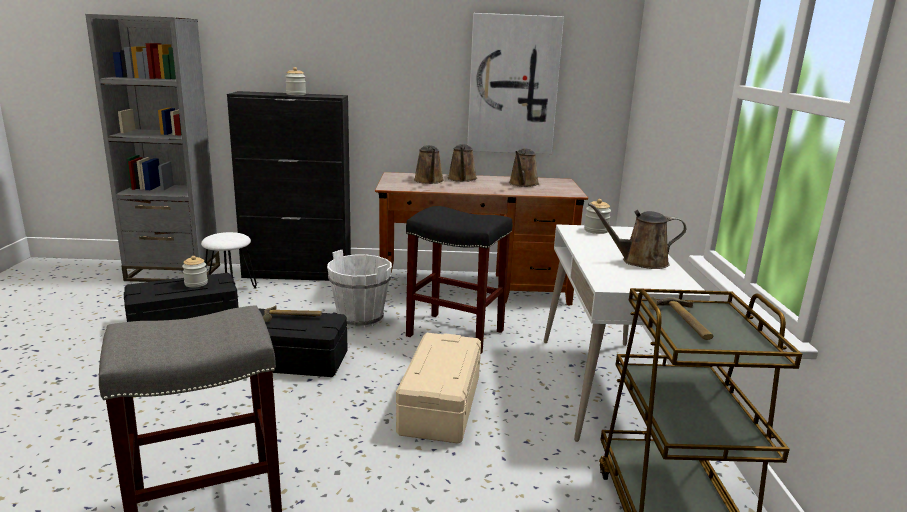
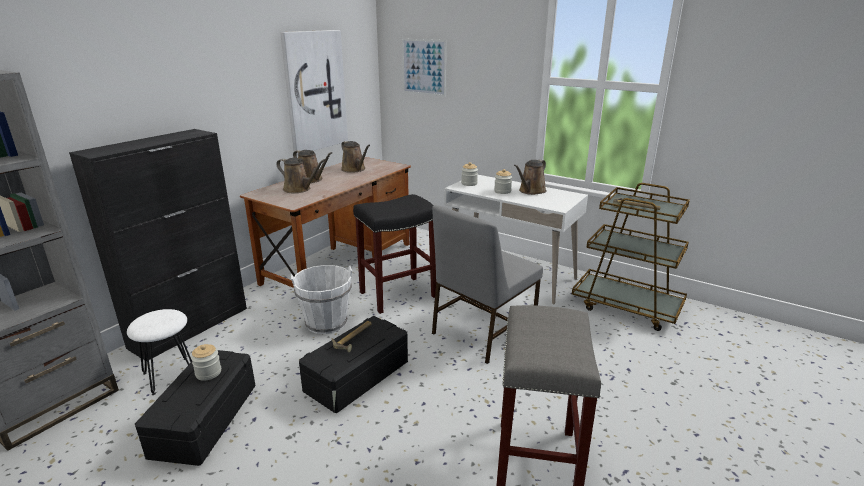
camera: 55 degrees left, 5 degrees up
(296, 94) = (157, 140): jar -> jar (502, 191)
(439, 404) = (482, 331): beige storage box -> grey chair
(657, 70) = (424, 67): none -> picture

